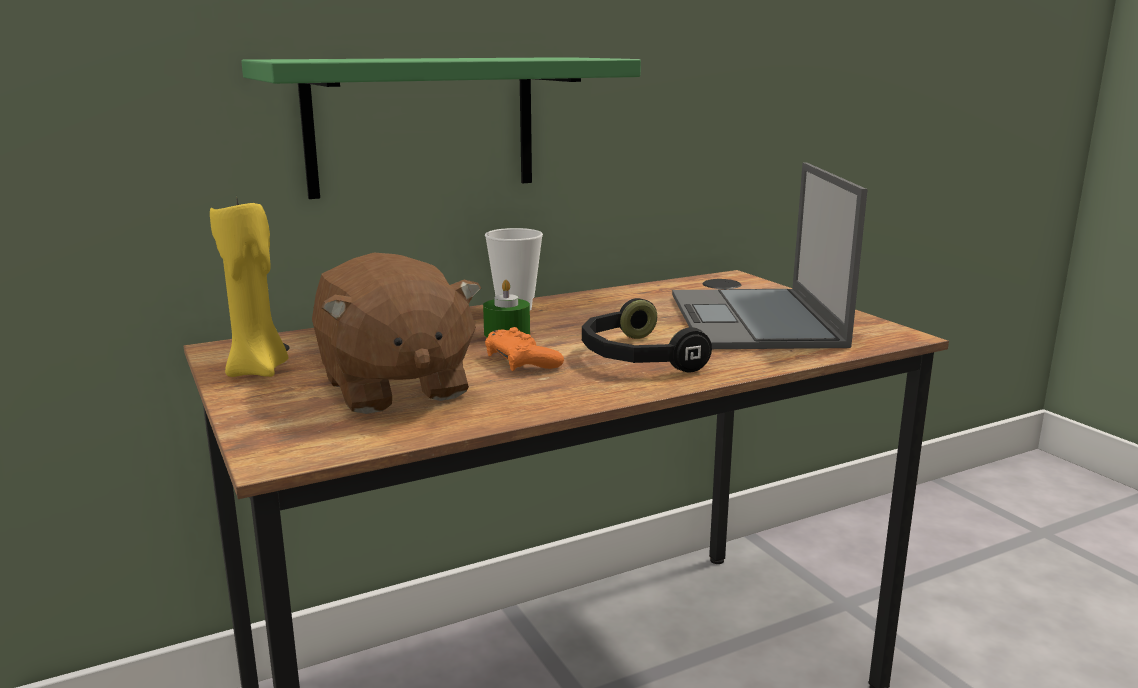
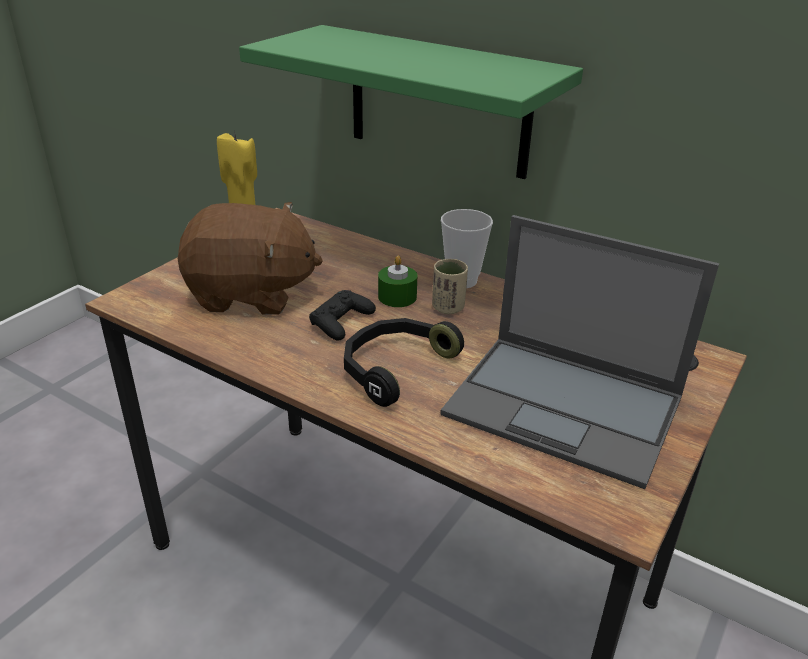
camera: 60 degrees right, 15 degrees up
(393, 388) = (251, 294): brown plush toy -> brown plush toy turned 120 degrees counterclockwise
(522, 361) = (341, 322): orange game controller -> black game controller
(556, 321) = (448, 308): none -> beige cup
(755, 320) = (566, 406): laptop -> laptop turned 120 degrees counterclockwise

